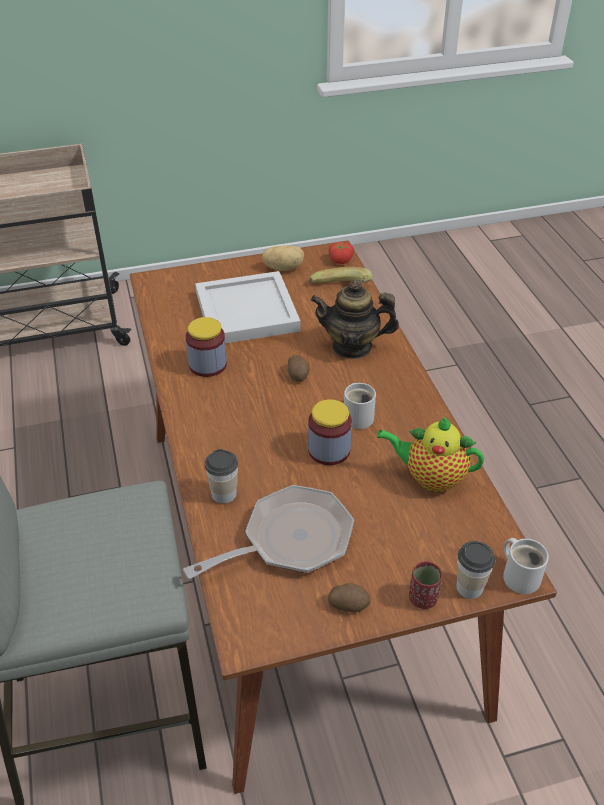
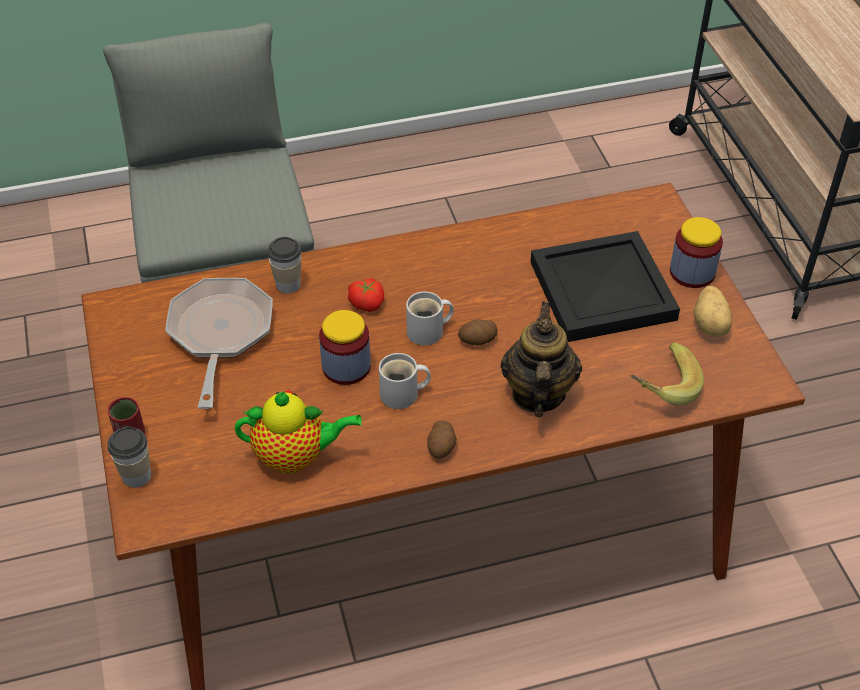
camera: 90 degrees right, 5 degrees up
(207, 365) = (493, 261): jar -> jar (692, 272)
(245, 313) = (600, 289): white tray -> black tray
(290, 540) = (220, 334): frying pan -> frying pan turned 150 degrees counterclockwise
(340, 260) = (745, 386): tomato -> tomato (367, 303)
(348, 604) = (135, 377): potato -> potato (442, 447)
(430, 477) = (296, 456): teapot -> teapot turned 75 degrees clockwise
(520, 575) = (143, 523): white mug -> white mug (429, 332)

